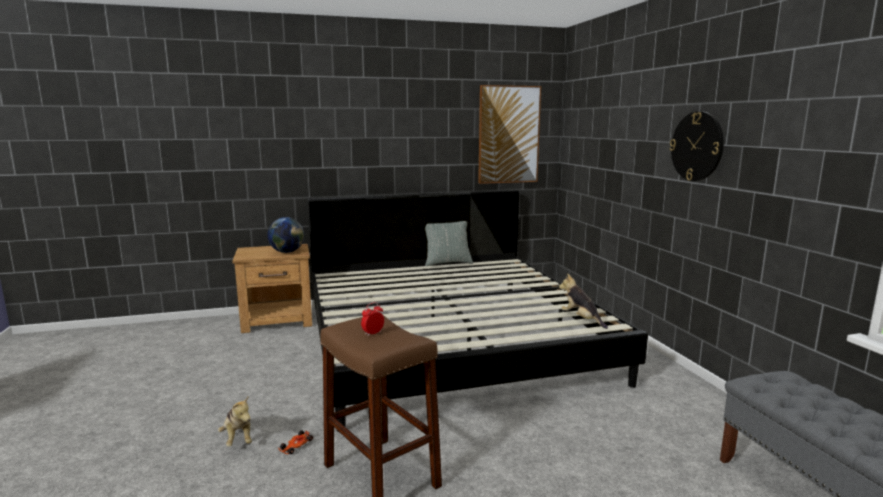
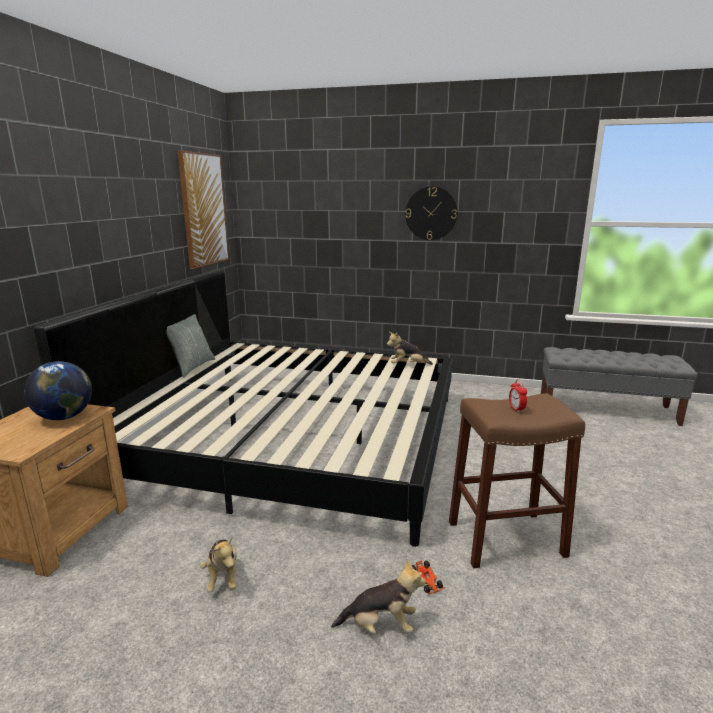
camera: 60 degrees left, 5 degrees up
(262, 373) = (222, 577): none -> plush toy

